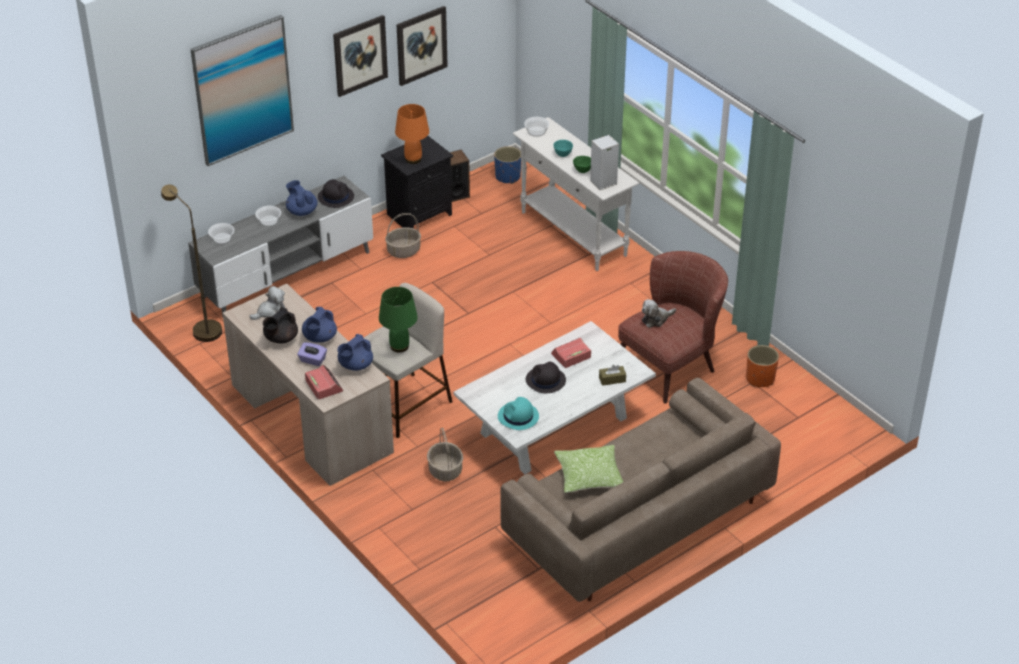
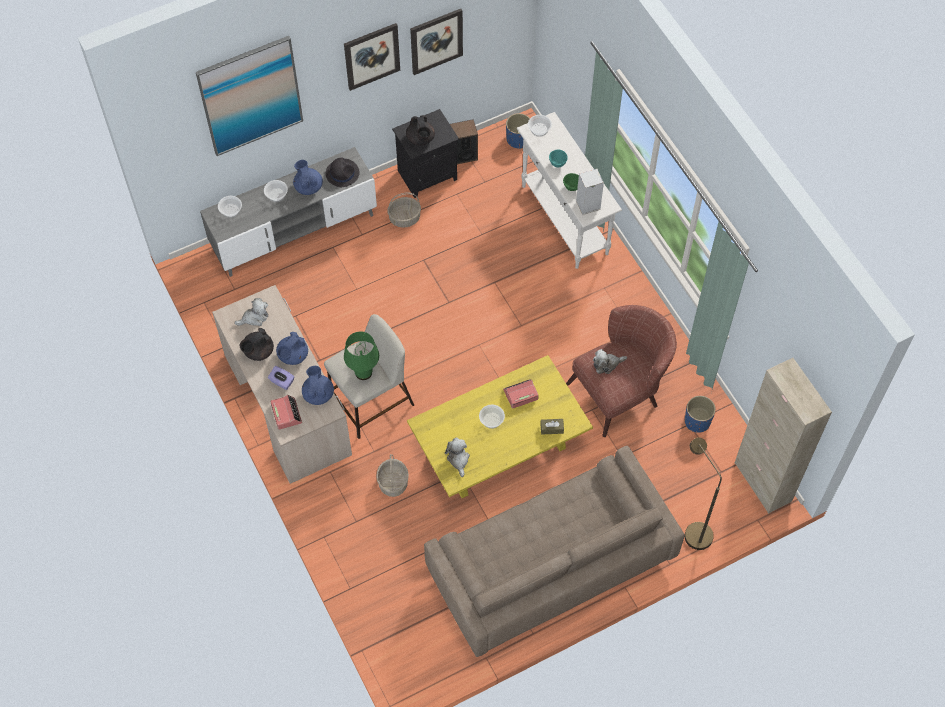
camera: 10 degrees right, 20 degrees up
(202, 328) = (209, 284): brown floor lamp -> brown floor lamp (693, 530)
(355, 365) = (318, 394): blue teapot -> blue teapot turned 120 degrees clockwise
(413, 159) = (420, 139): orange table lamp -> black teapot
(518, 417) = (458, 459): turquoise hat -> plush toy
(545, 380) = (491, 420): black hat -> bowl
(554, 426) = (499, 447): white coffee table -> yellow coffee table
(589, 476) = (508, 534): pillow -> none
(760, 379) = (697, 421): orange planter -> blue planter
(844, 420) = (762, 482): none -> beige cabinet

